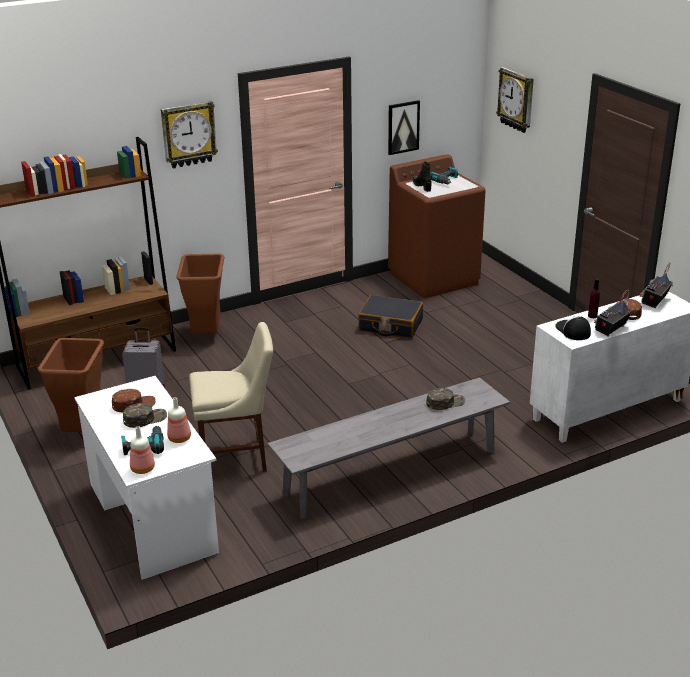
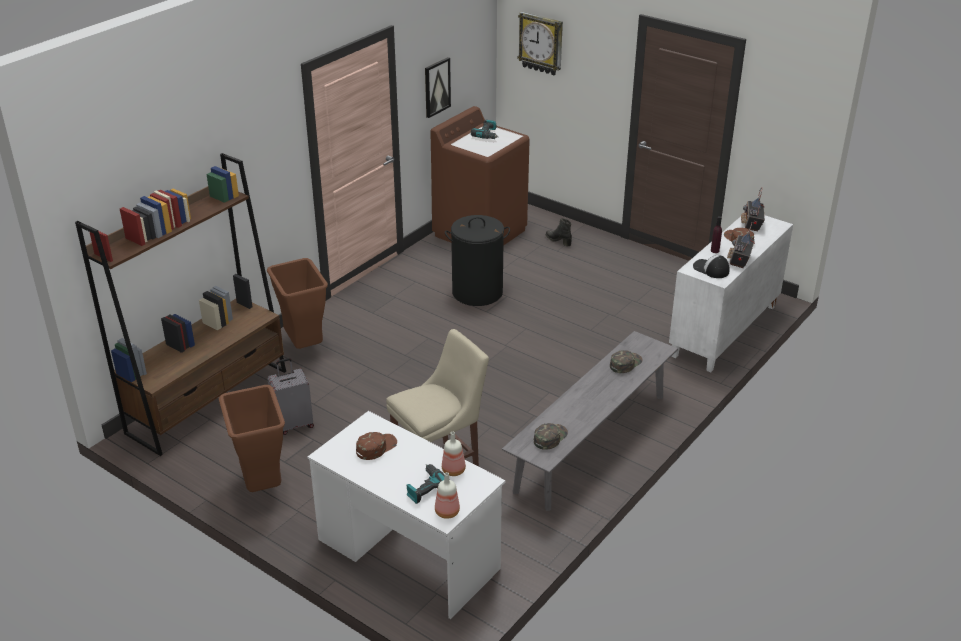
camera: 25 degrees left, 5 degrees up
(145, 418) = (401, 459): green cap -> green cap (550, 437)
(188, 134) = (262, 139): wall clock -> none
(390, 325) = (477, 292): black suitcase -> black laundry basket
(422, 186) = (470, 145): black boot -> black boot (558, 240)

